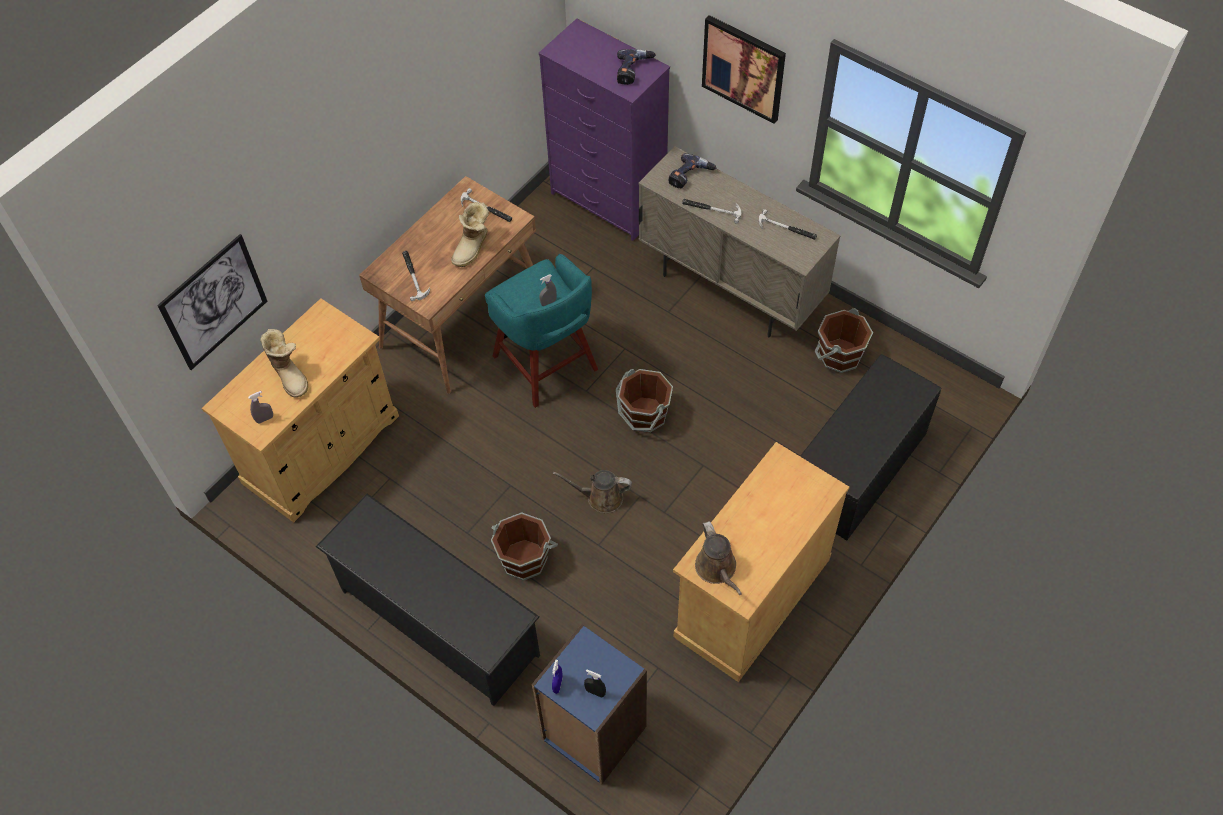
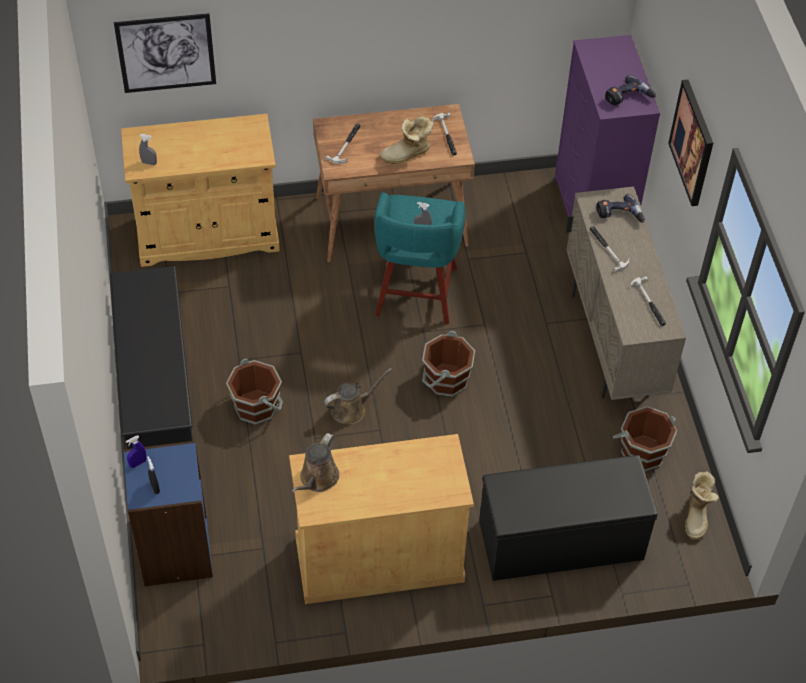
camera: 40 degrees right, 5 degrees down
(290, 375) = (194, 147): boot -> boot (697, 516)
(601, 497) = (351, 409): brown watering can -> brown watering can turned 105 degrees clockwise

